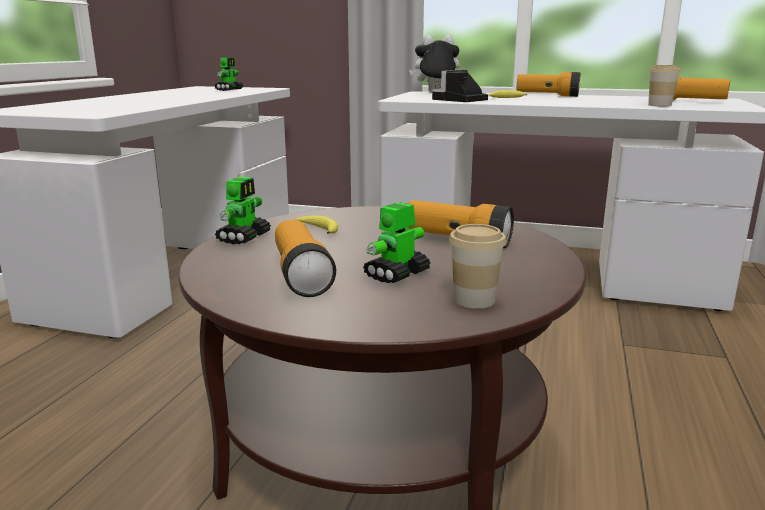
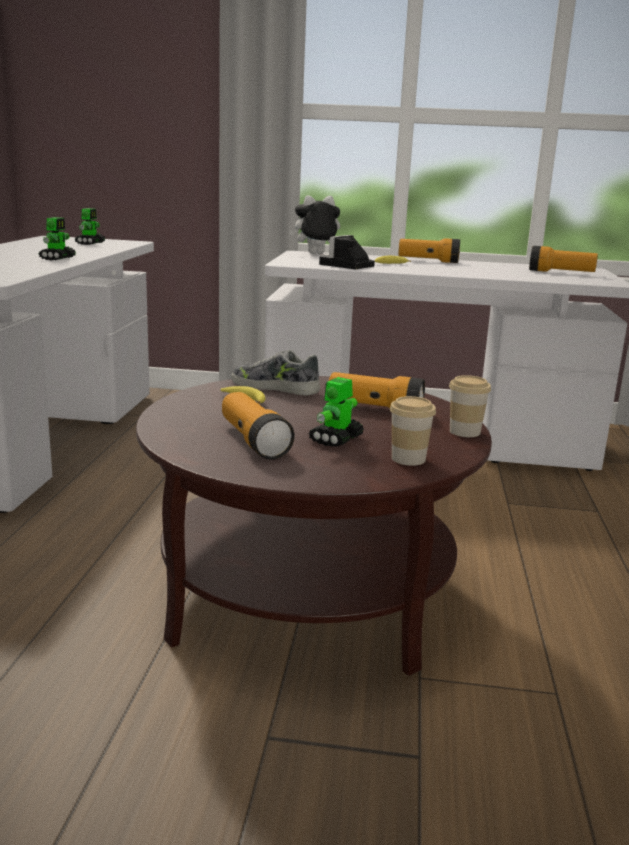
camera: 10 degrees left, 0 degrees up
(244, 237) = (179, 407): toy robot -> toy robot (58, 258)
(358, 218) = (275, 387): none -> shoe
(659, 105) = (536, 277): cup -> cup (464, 432)

